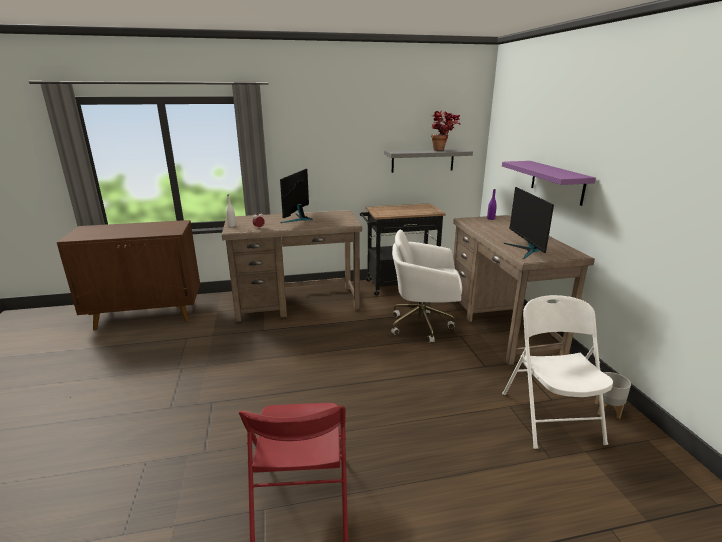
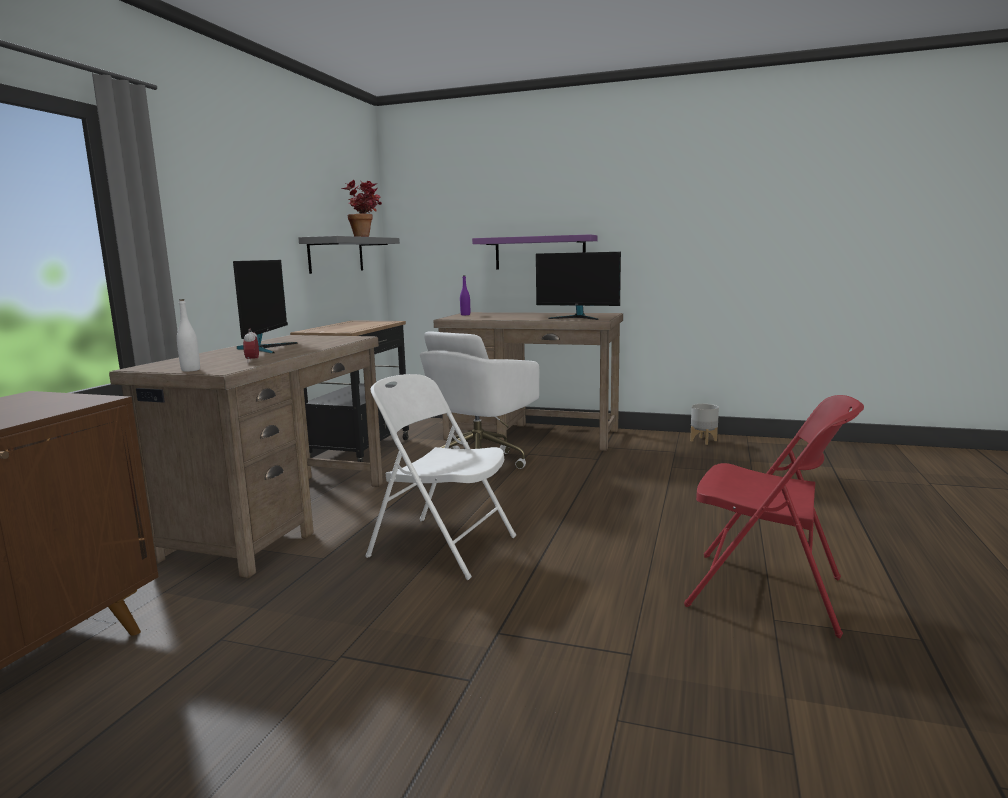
camera: 60 degrees left, 10 degrees down
(298, 219) = (265, 348): monitor -> monitor turned 135 degrees counterclockwise
(551, 417) = (699, 458): white chair -> white chair (443, 546)

